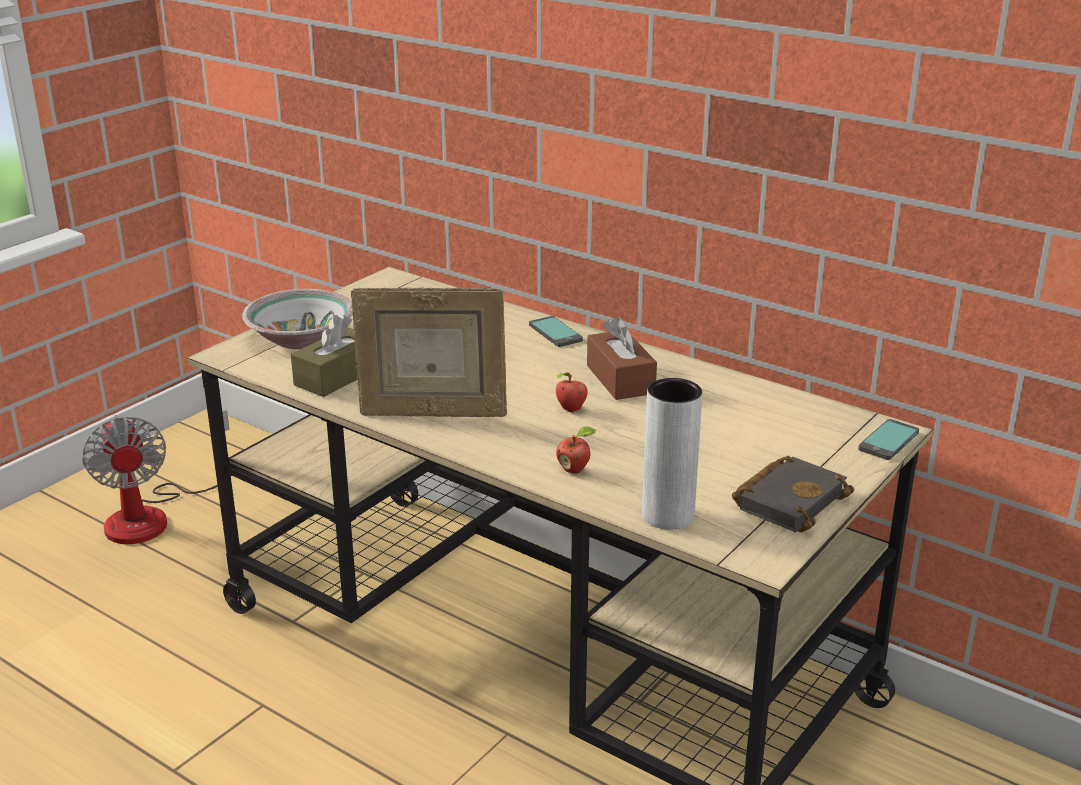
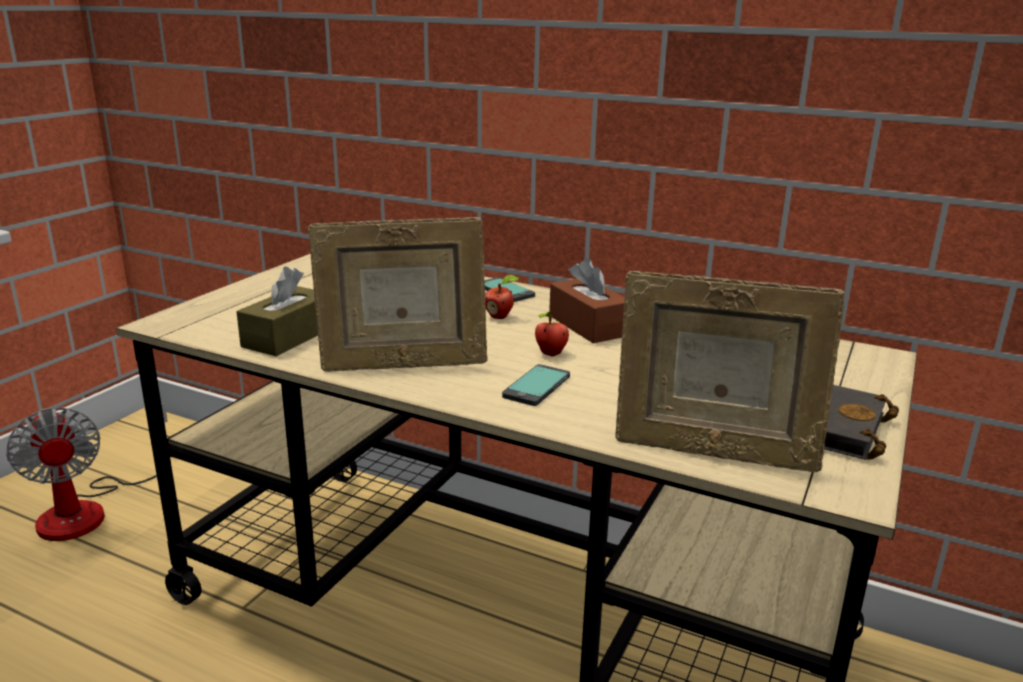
camera: 10 degrees left, 5 degrees down
(302, 338) = (245, 306): bowl -> none
(575, 470) = (583, 411): apple -> apple (500, 317)
(668, 515) = (712, 452): grey vase -> picture frame
(889, 441) = (886, 364): phone -> phone (537, 386)

